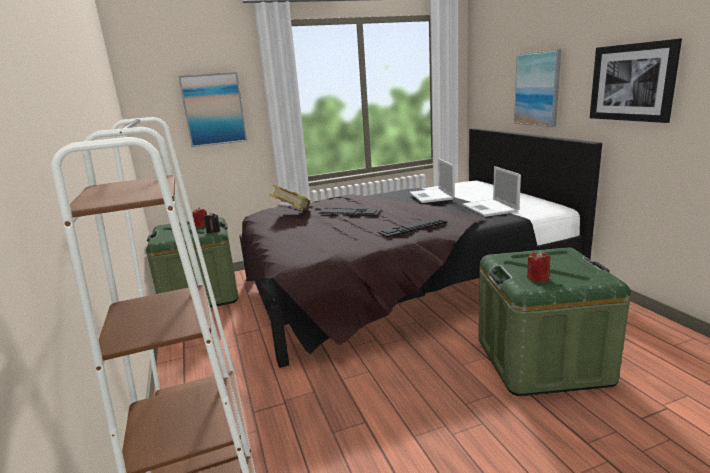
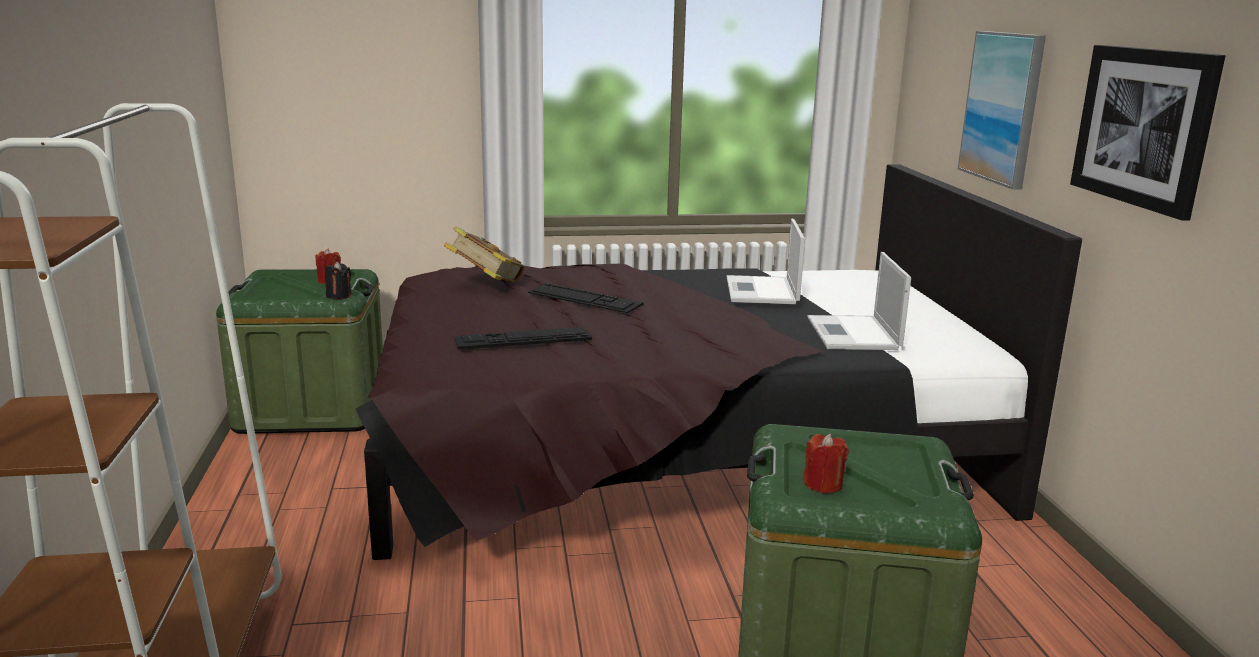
camera: 10 degrees right, 0 degrees up
(214, 109) = (384, 73): picture -> none
(412, 227) = (669, 348): keyboard -> keyboard (523, 338)

